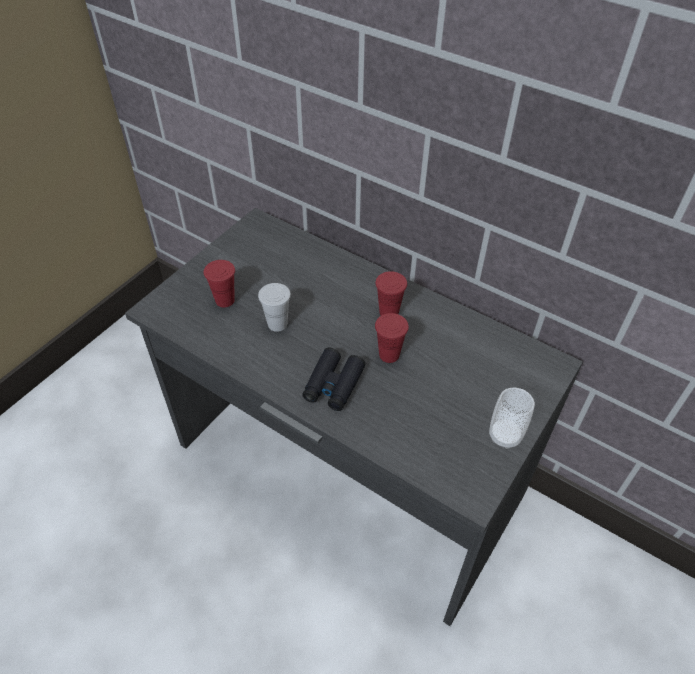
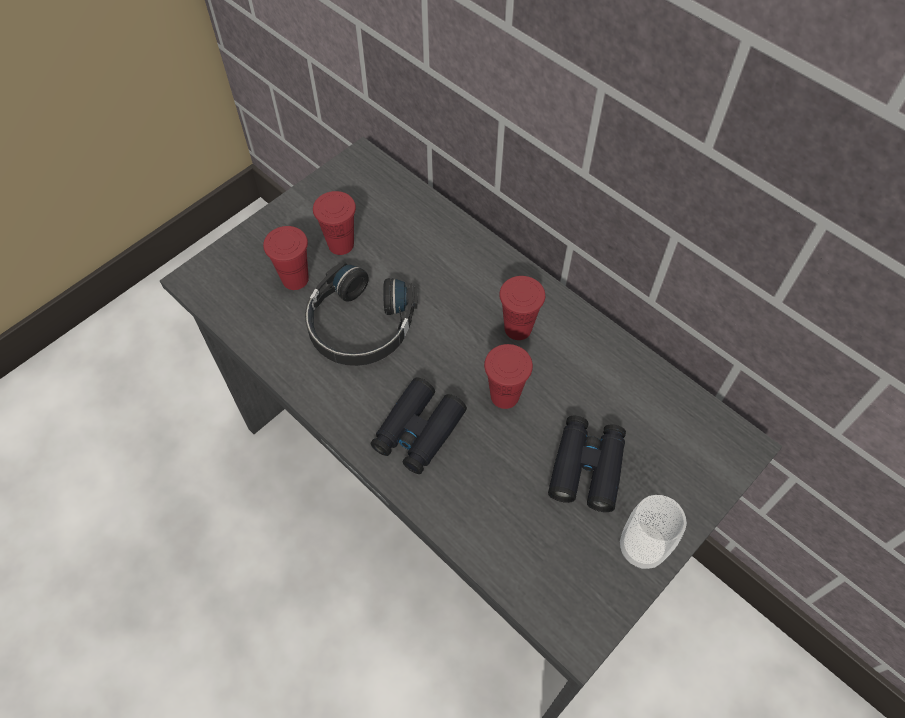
camera: 10 degrees right, 10 degrees up
(253, 275) = (341, 244): none -> red cup
(277, 324) = (359, 326): white cup -> black headphones
(455, 391) = (587, 467): none -> black binoculars

